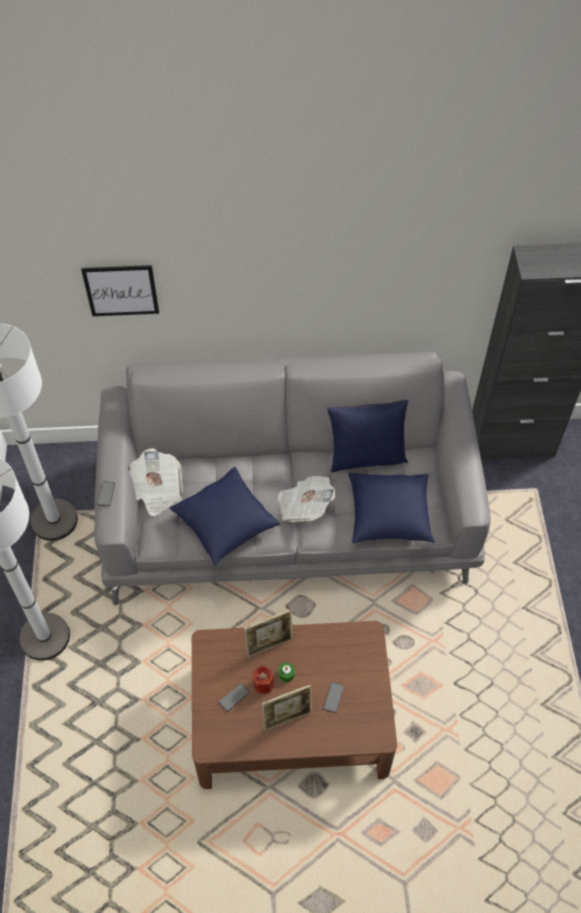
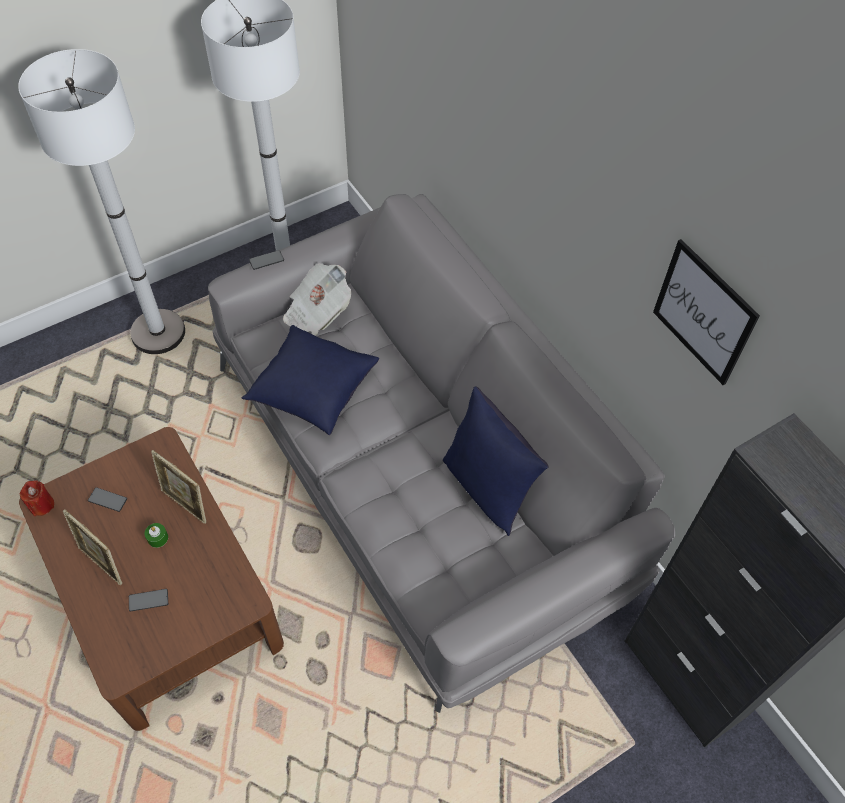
camera: 60 degrees right, 0 degrees up
(121, 290) = (438, 94): picture -> picture (703, 313)
(263, 684) = (135, 521): red candle -> red candle (41, 505)
(304, 506) = (378, 454): newspaper -> none
(389, 516) = (418, 550): blue pillow -> none

